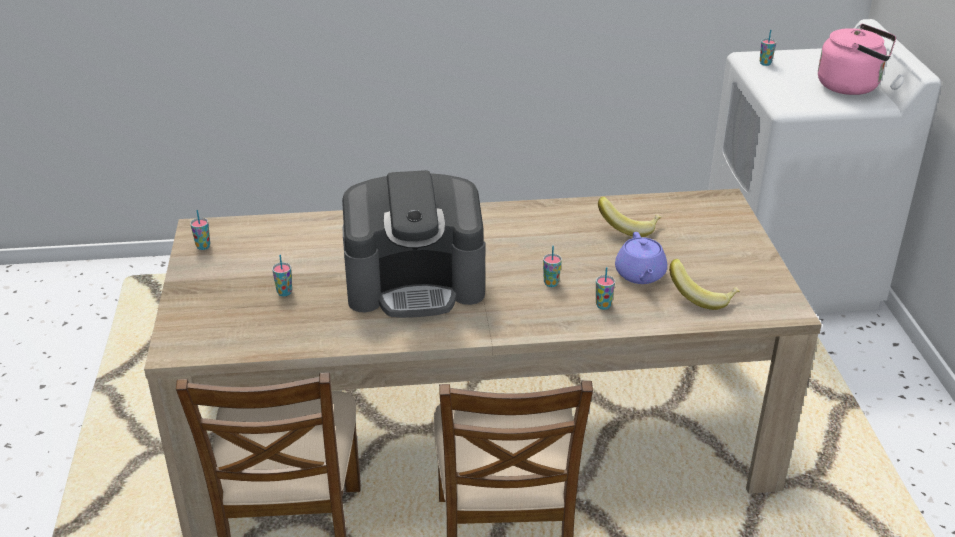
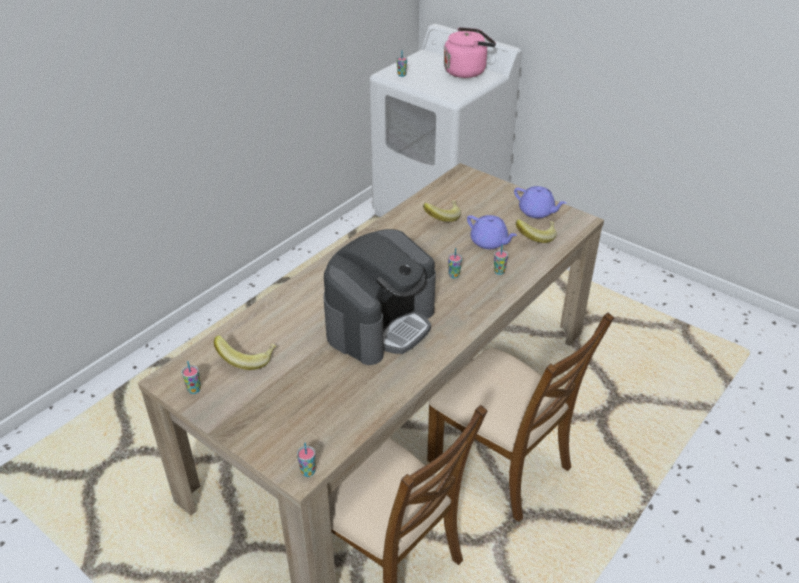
camera: 45 degrees left, 5 degrees up
(272, 247) = (247, 358): none -> banana
(284, 292) = (308, 383): cup -> cup (308, 472)
(747, 275) = (537, 212): none -> purple teapot

